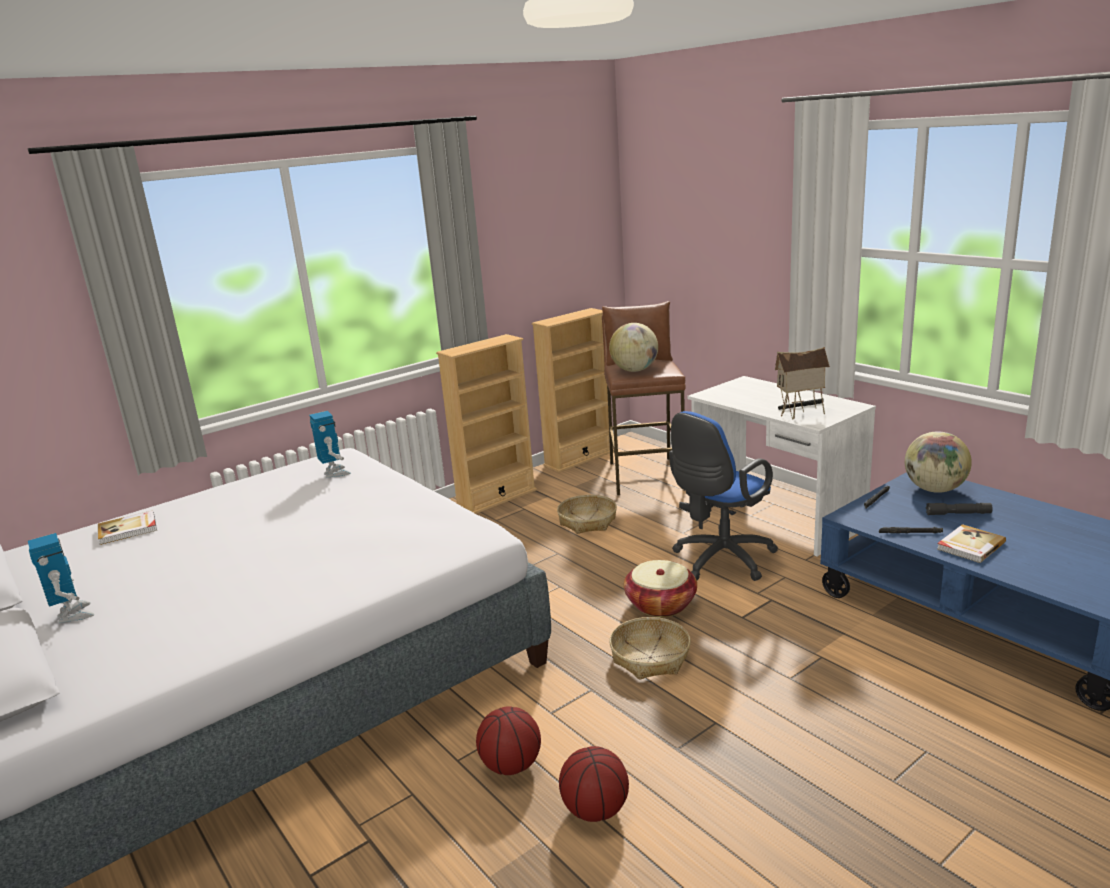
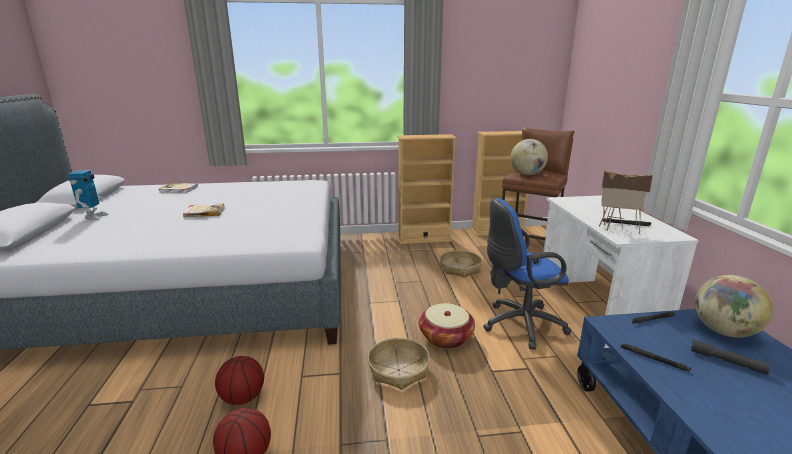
camera: 30 degrees right, 0 degrees up
(334, 473) = (294, 189): toy robot -> none
(969, 546) = (707, 396): book -> book (204, 212)

